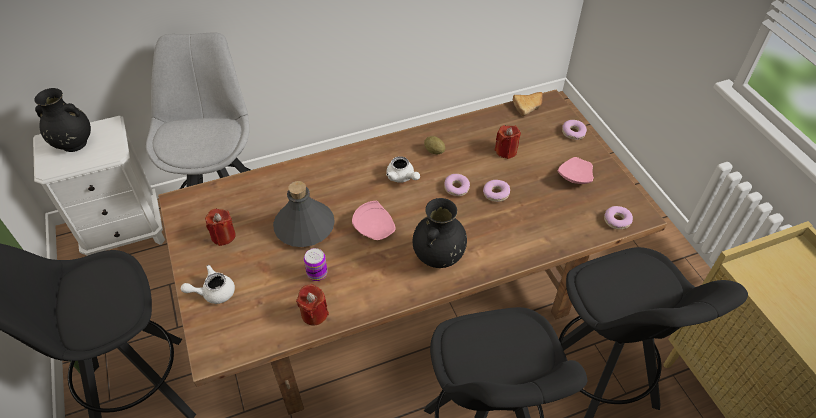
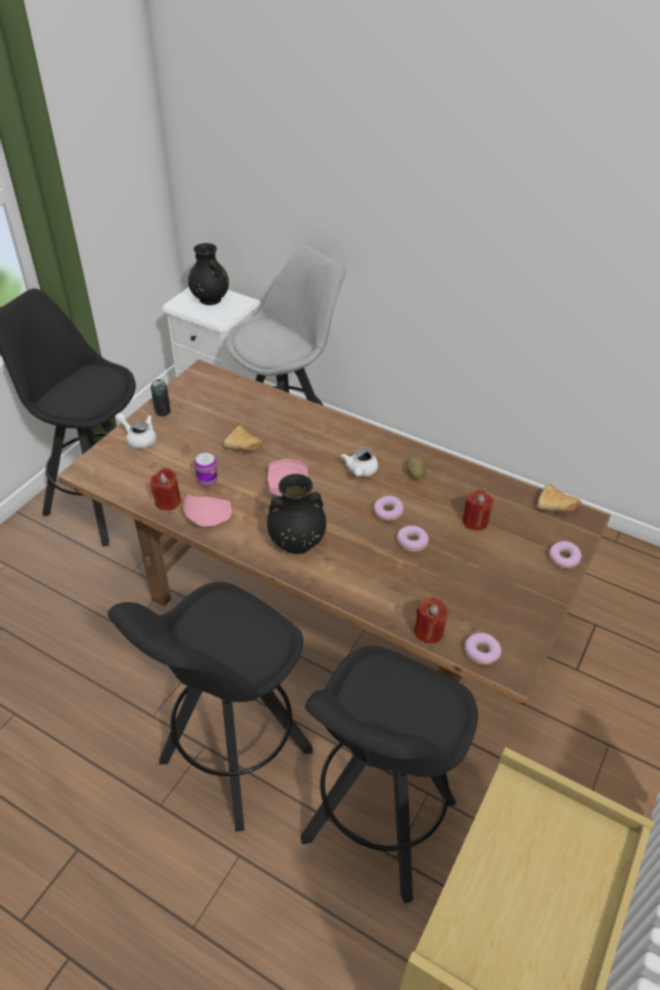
camera: 50 degrees right, 5 degrees down
(198, 256) = (162, 411): none -> can
(223, 236) = (193, 412): red candle -> red candle (428, 631)
(304, 227) = (245, 447): grey bottle -> bread
(574, 177) = (501, 589): pink plate -> pink plate (207, 517)

